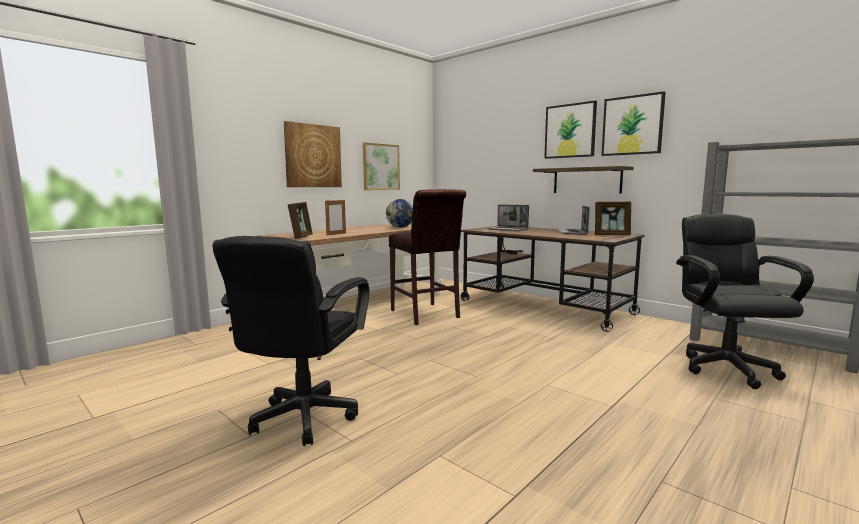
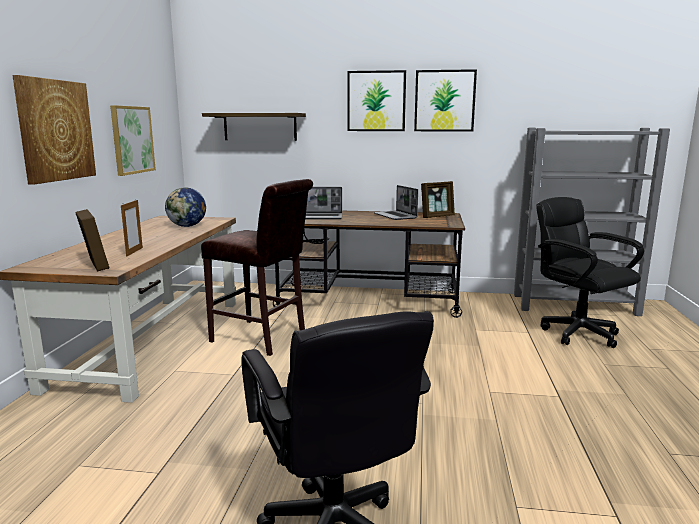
camera: 35 degrees left, 5 degrees up
(586, 180) = (397, 157): shelf -> shelf (260, 127)

